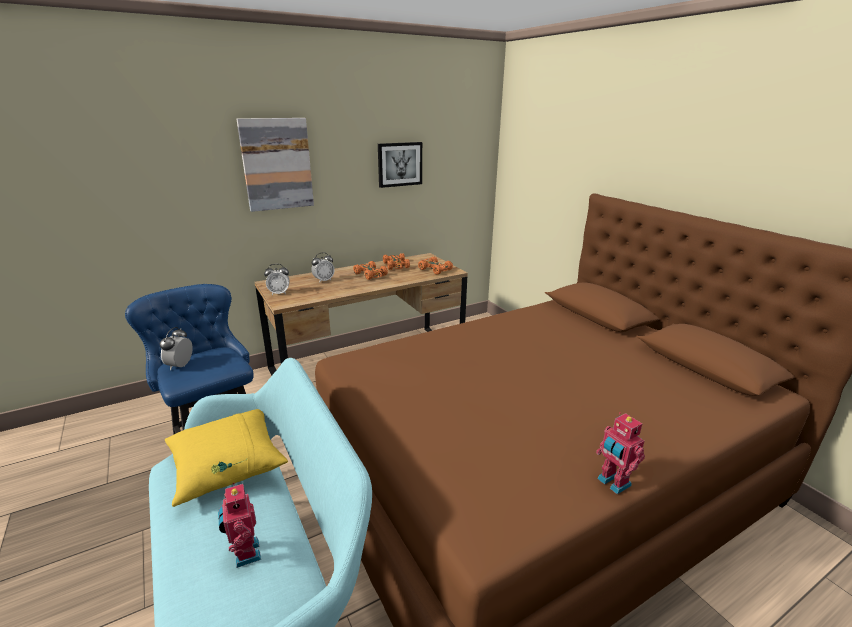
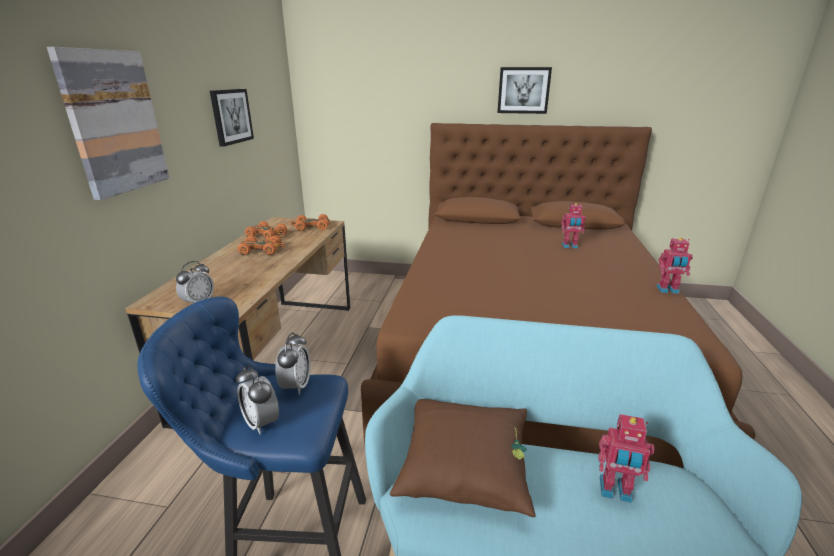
camera: 50 degrees left, 0 degrees up
(227, 466) = (464, 467): yellow pillow -> brown pillow
(323, 280) = (222, 272): alarm clock -> alarm clock (296, 386)
(625, 383) = (569, 246): none -> toy robot
(708, 169) = (523, 90): none -> picture

